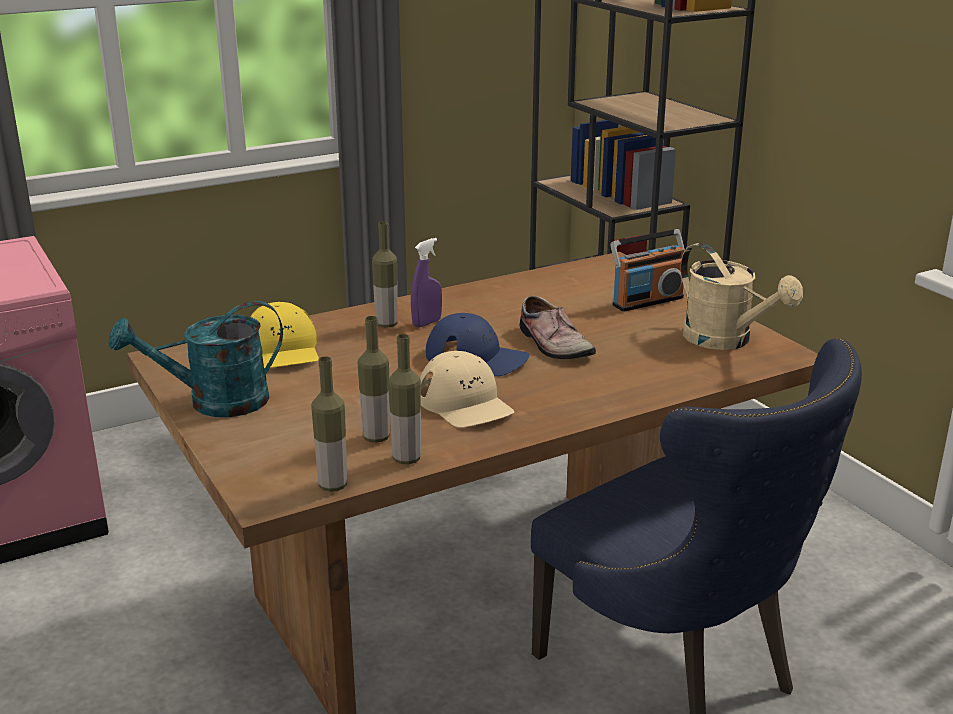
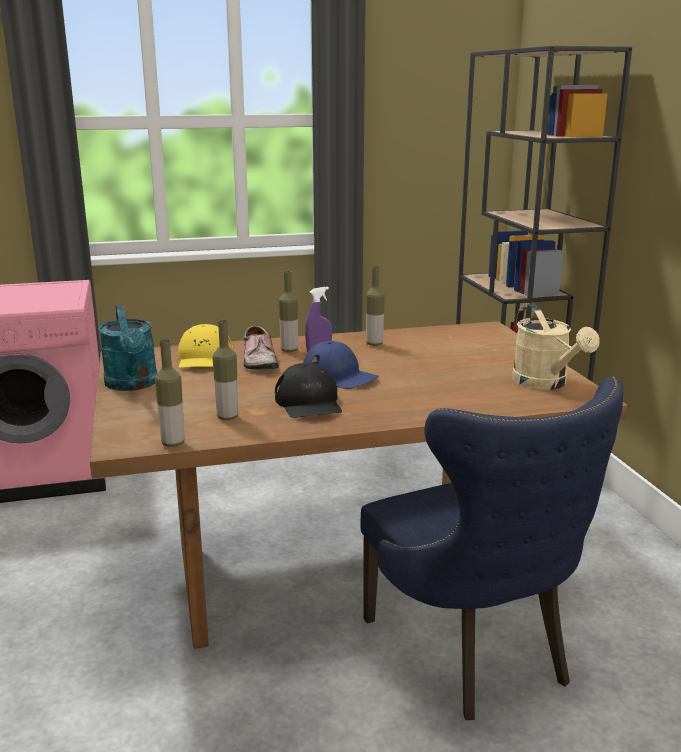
camera: 15 degrees right, 5 degrees down
(214, 403) = (133, 385): turquoise watering can -> turquoise watering can turned 105 degrees counterclockwise
(406, 459) = (239, 433): bottle -> bottle (374, 344)
(465, 403) = (309, 403): beige cap -> black cap
(552, 345) = (403, 373): shoe -> shoe (257, 361)
(647, 301) = (498, 353): radio -> none

